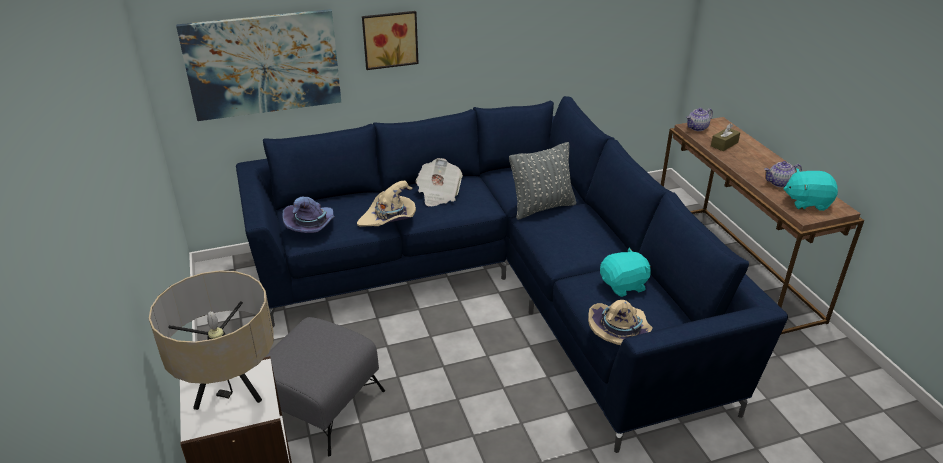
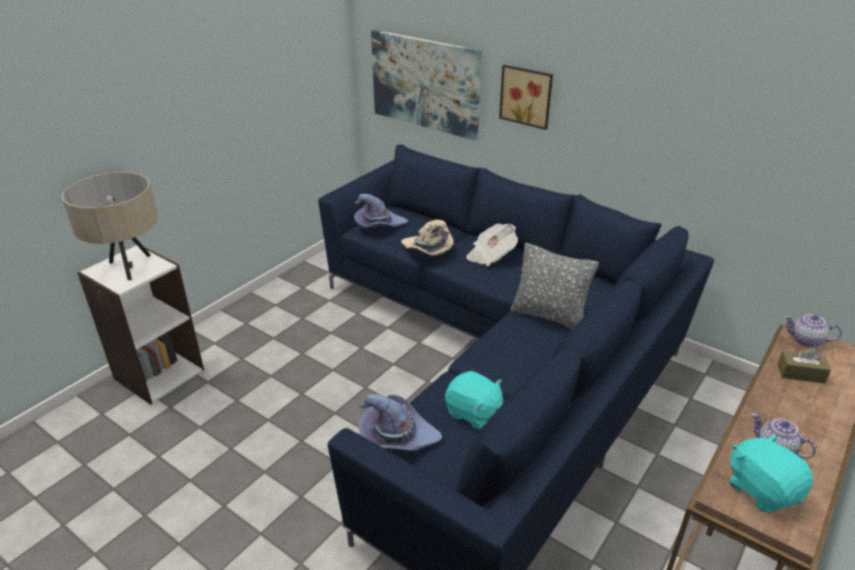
camera: 55 degrees right, 0 degrees up
(320, 404) = (274, 348): grey ottoman -> none
(620, 332) = (396, 436): beige hat -> purple hat

